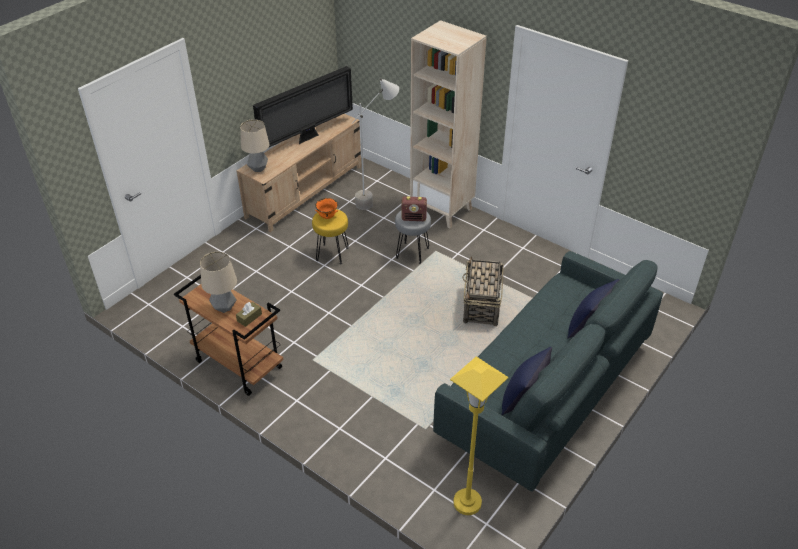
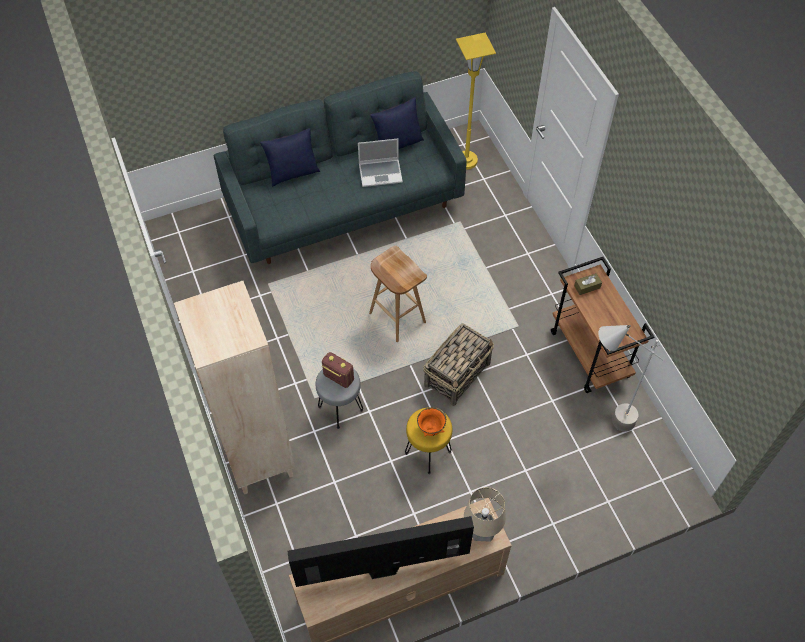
camera: 150 degrees left, 15 degrees up
(224, 308) = (607, 309): table lamp -> none
(377, 200) = (321, 519): grey floor lamp -> grey floor lamp (603, 421)
(419, 323) = (396, 317): none -> brown stool
(481, 306) = (325, 308): basket -> basket (457, 374)
(512, 362) = (381, 173): none -> laptop

